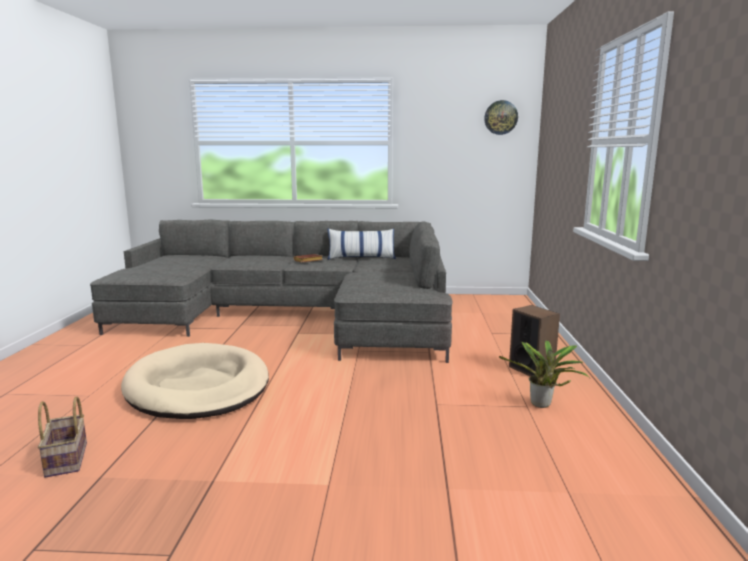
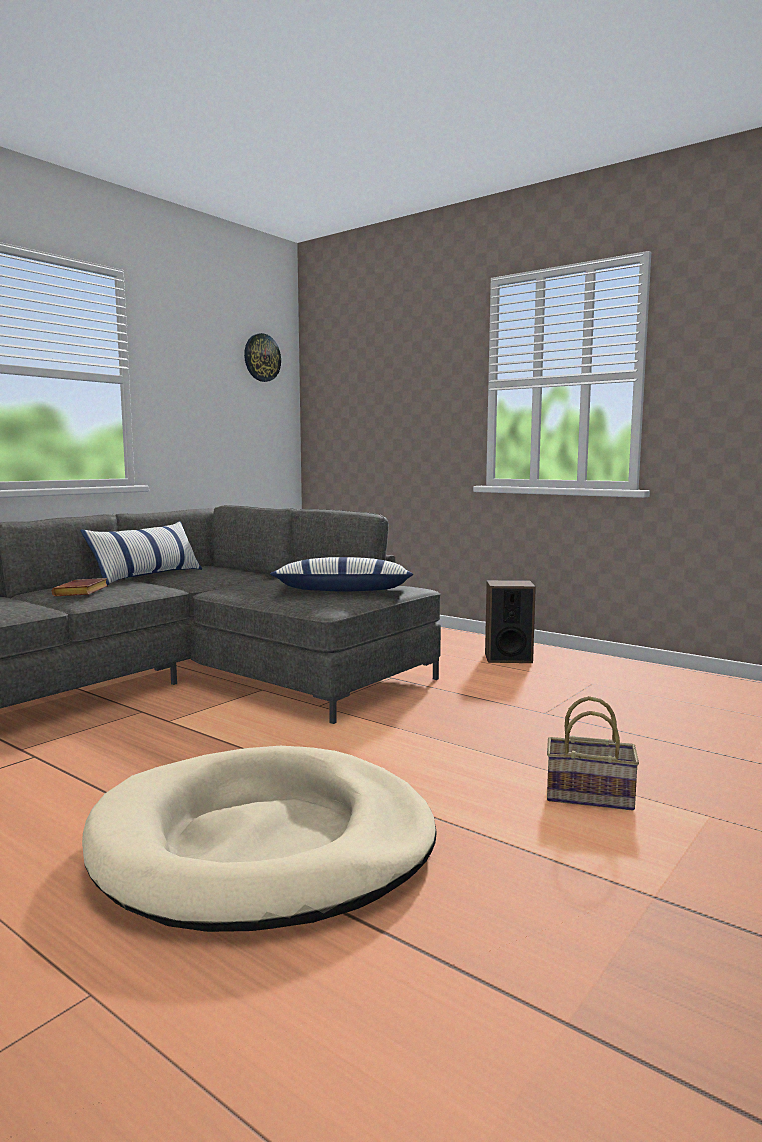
camera: 55 degrees left, 5 degrees down
(68, 460) = (448, 1069): basket -> basket (591, 795)
(390, 287) = (343, 591): none -> pillow
(542, 405) = (597, 678): potted plant -> none

